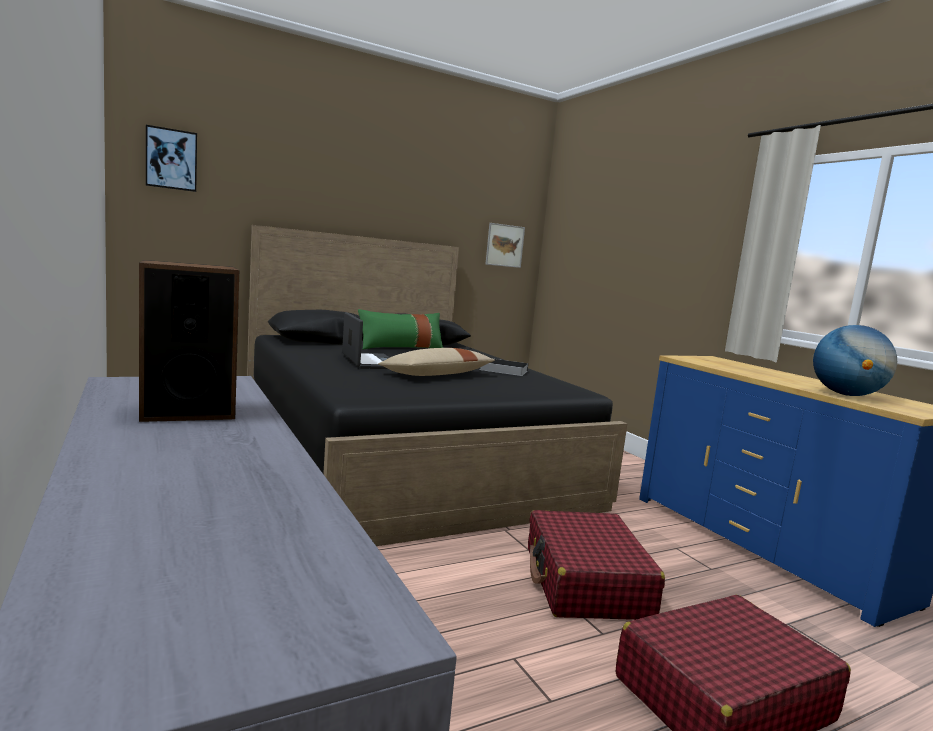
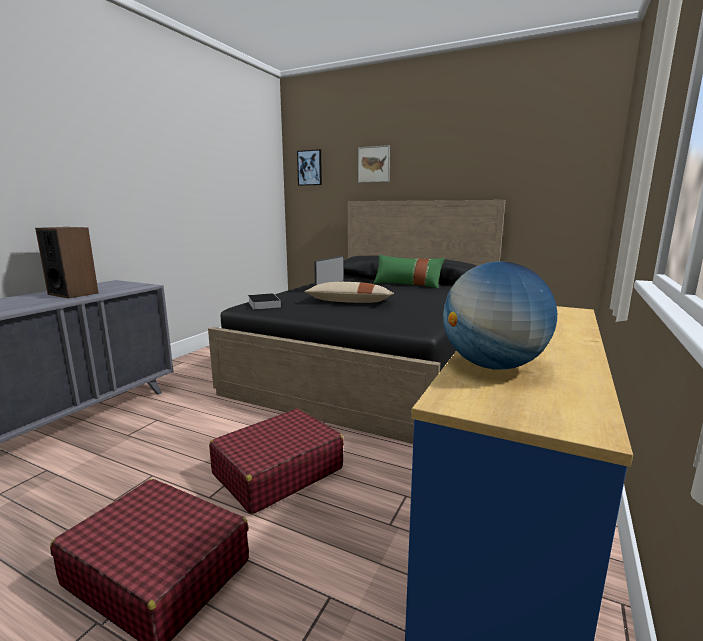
camera: 55 degrees right, 5 degrees up
(501, 370) = (420, 305): book -> book (263, 304)
(504, 245) = (563, 193): picture -> picture (373, 164)

